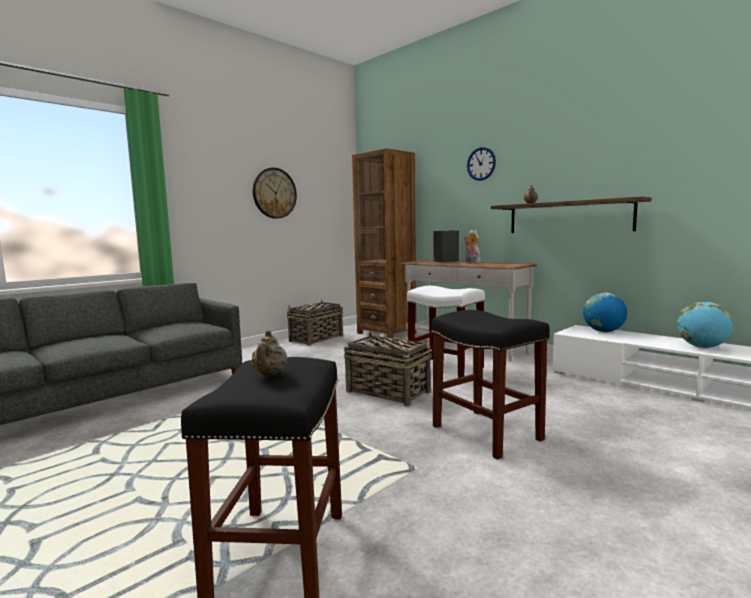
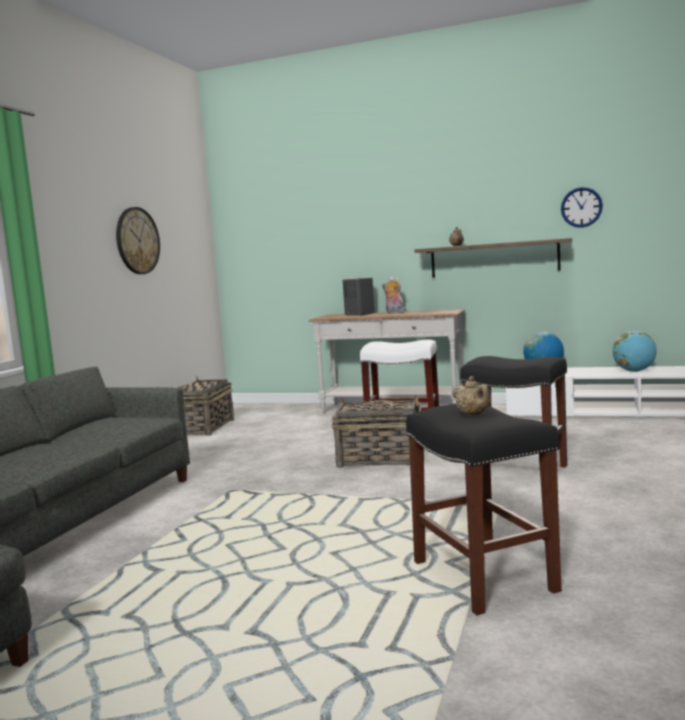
camera: 25 degrees left, 0 degrees up
(386, 333) = (283, 409): brown bookcase -> none
(481, 164) = (390, 202): wall clock -> wall clock (581, 207)

